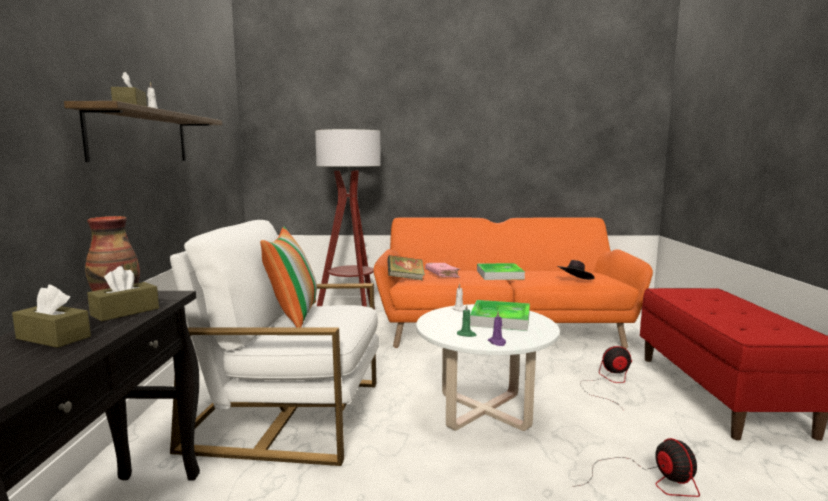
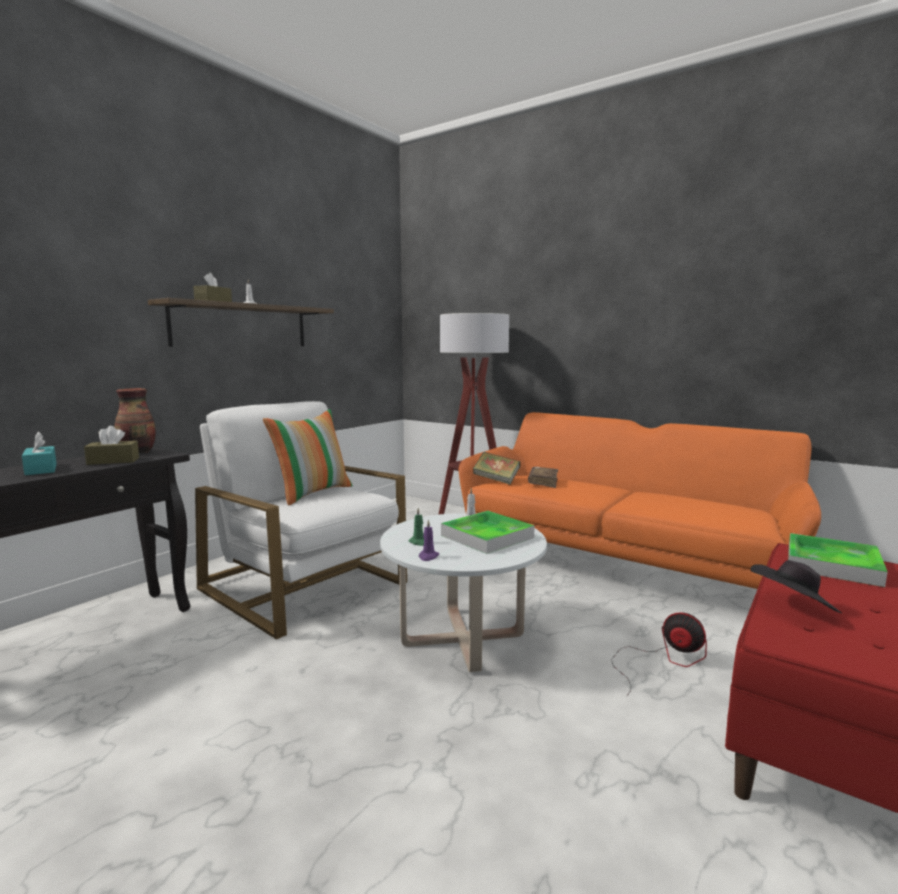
camera: 35 degrees right, 0 degrees up
(53, 338) = (41, 469): brown tissue box -> turquoise tissue box
(442, 275) = (543, 482): pink book -> brown book
(499, 275) = (611, 493): tray -> tray (832, 564)
(574, 281) = (693, 516): black hat -> black hat (793, 607)
(648, 480) = (520, 779): fan -> none

